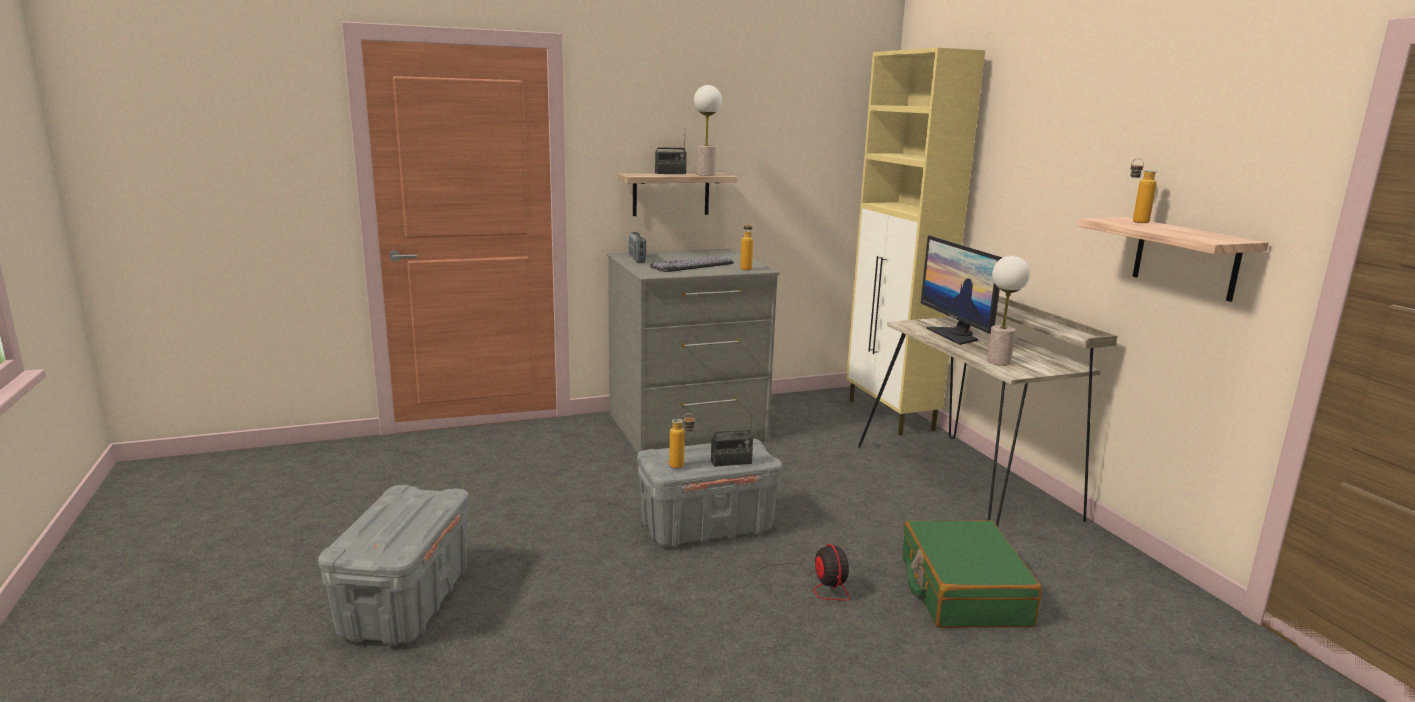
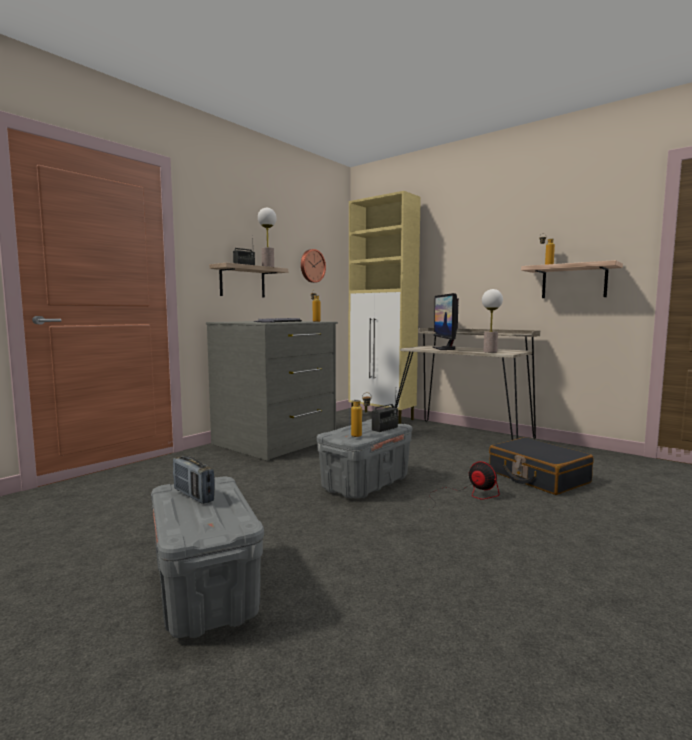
camera: 30 degrees left, 10 degrees down
(637, 259) = (236, 321): radio -> radio (193, 495)
(804, 160) = (312, 266): none -> wall clock
(955, 335) = (445, 348): monitor -> monitor turned 45 degrees clockwise
(962, 591) = (537, 477): green suitcase -> black suitcase

